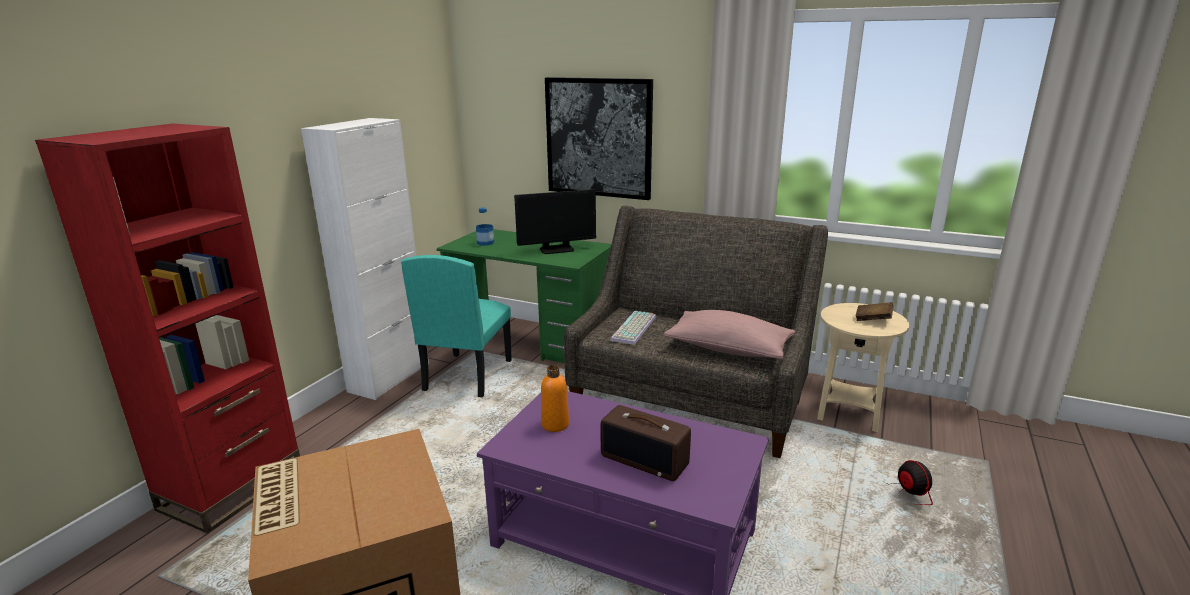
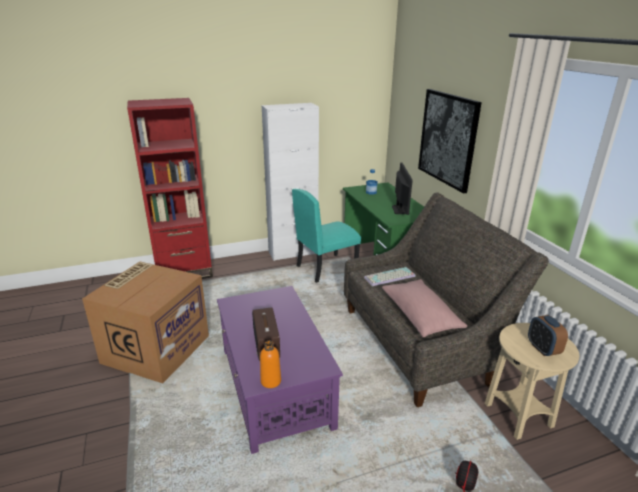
camera: 45 degrees right, 5 degrees up
(555, 424) = (262, 305): orange bottle -> orange bottle (270, 381)
(556, 249) = (400, 210): monitor -> monitor turned 120 degrees counterclockwise
(873, 320) = (542, 349): brown book -> alarm clock

